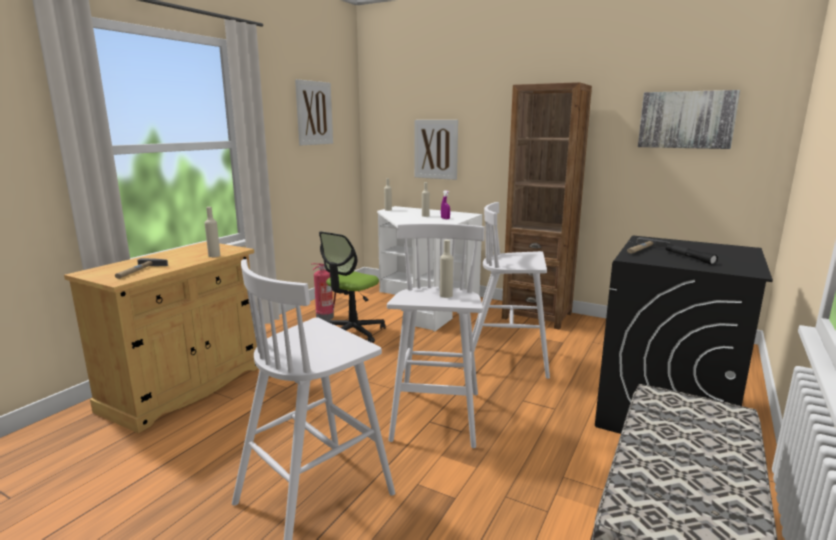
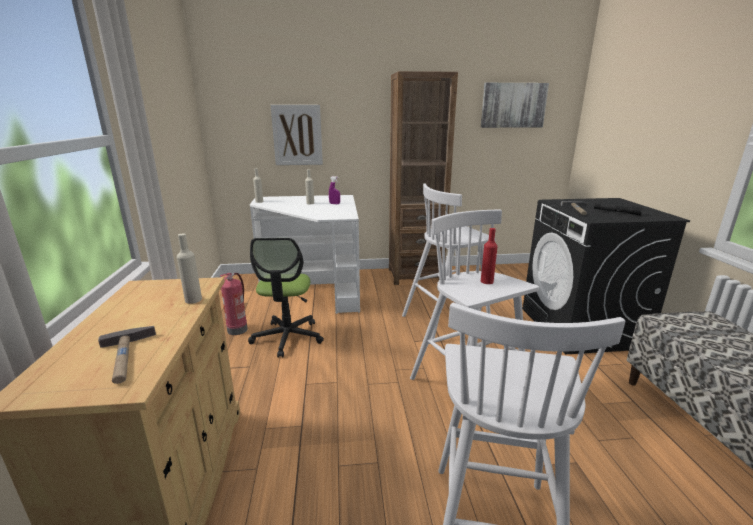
camera: 35 degrees left, 5 degrees up
(314, 113) = (167, 96): picture -> none
(446, 295) = (486, 281): beige bottle -> red bottle

